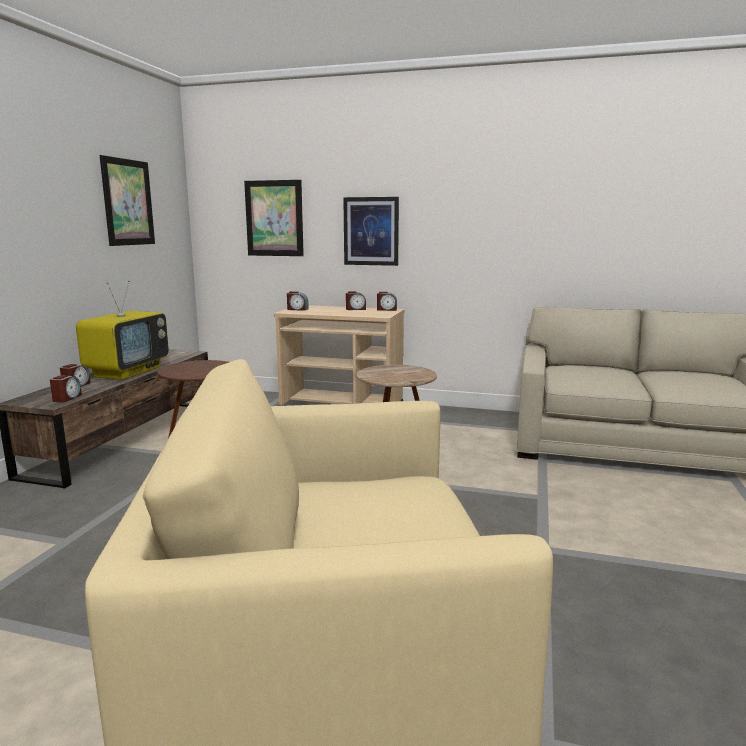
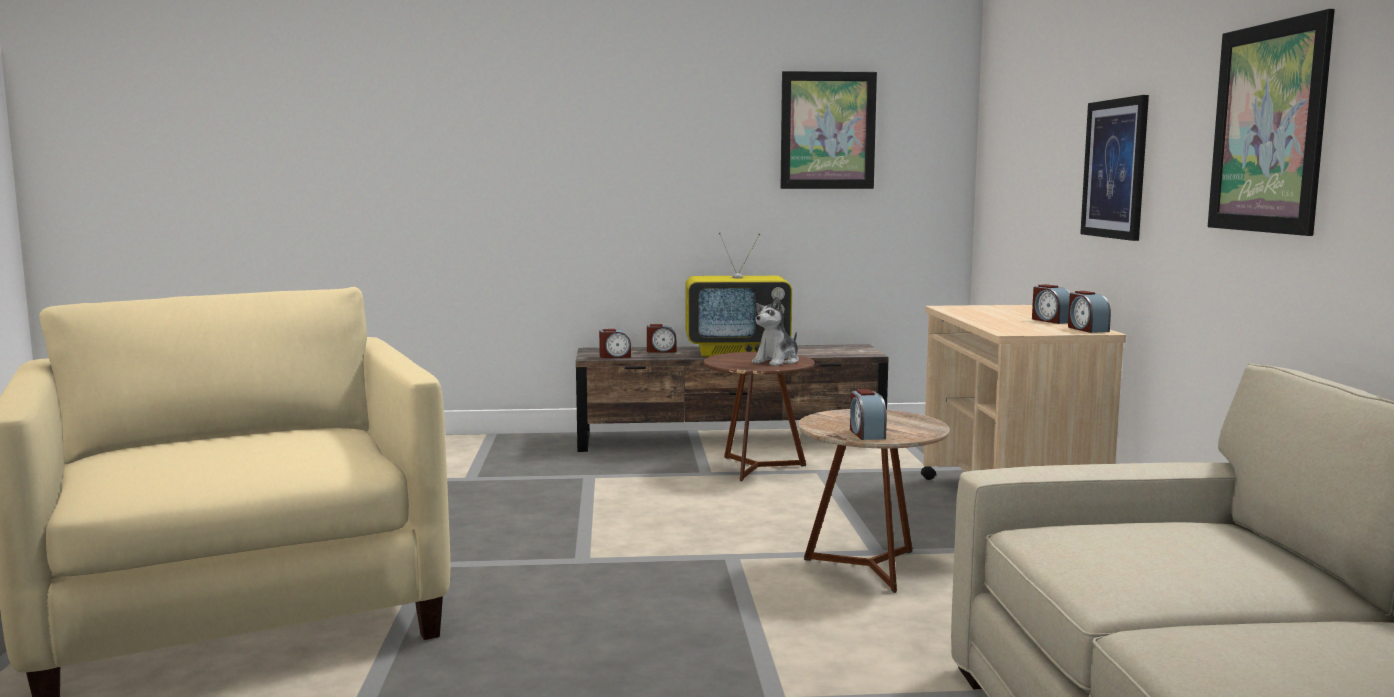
camera: 70 degrees right, 5 degrees down
(211, 366) = (777, 361): none -> plush toy
(274, 218) = (1032, 147): picture -> picture (1268, 128)
(297, 309) = (980, 307): alarm clock -> alarm clock (866, 433)

